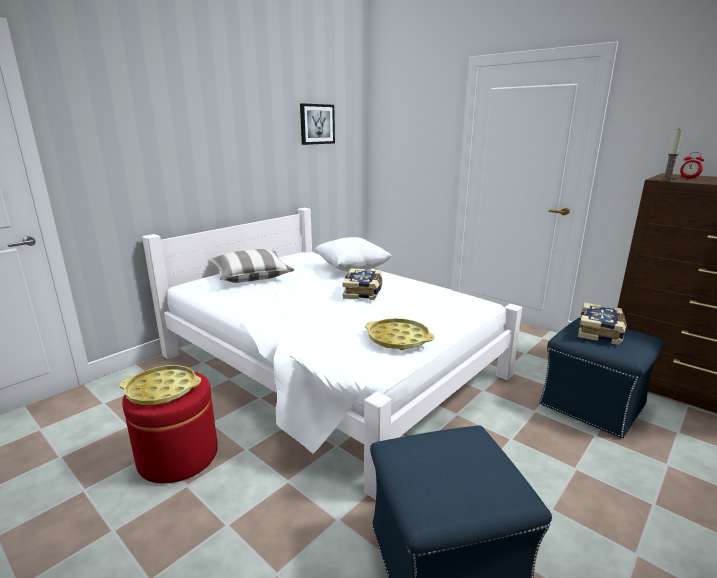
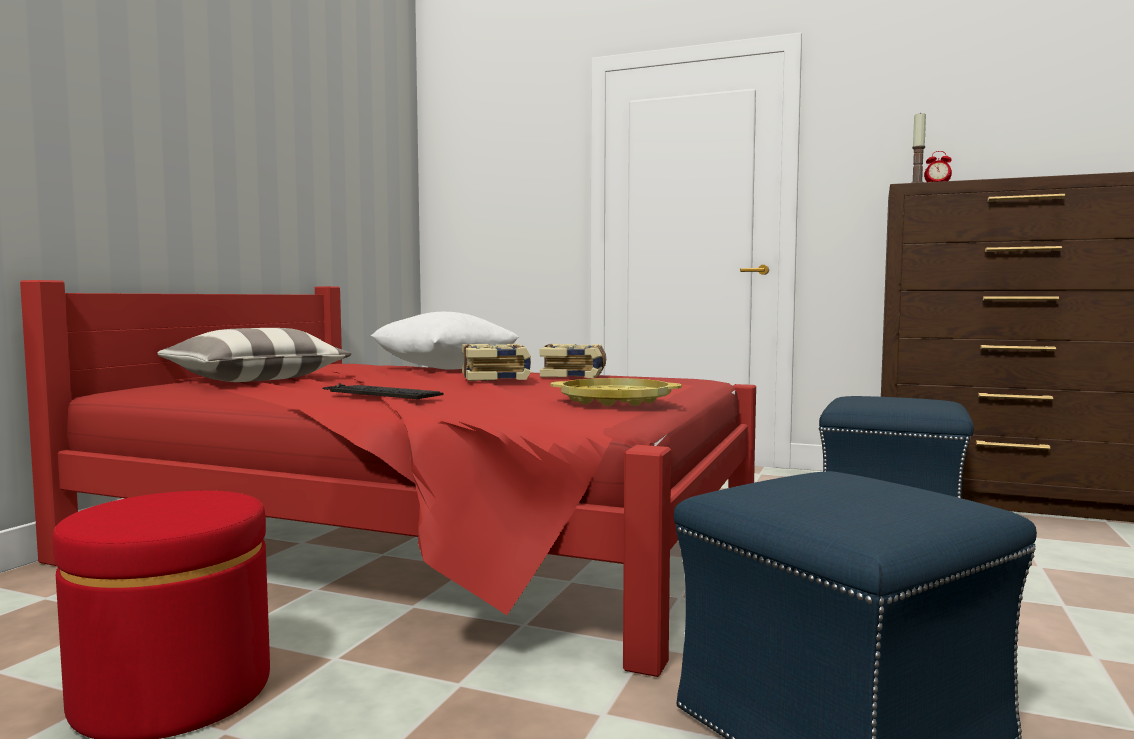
camera: 20 degrees left, 15 degrees down
(162, 390) = (154, 512): yellow tray -> none
(287, 310) = (376, 392): none -> keyboard
(317, 124) = (345, 147): picture -> none
(330, 367) = (435, 536): white bed -> red bed
(600, 332) = (884, 400): book -> book (575, 375)

